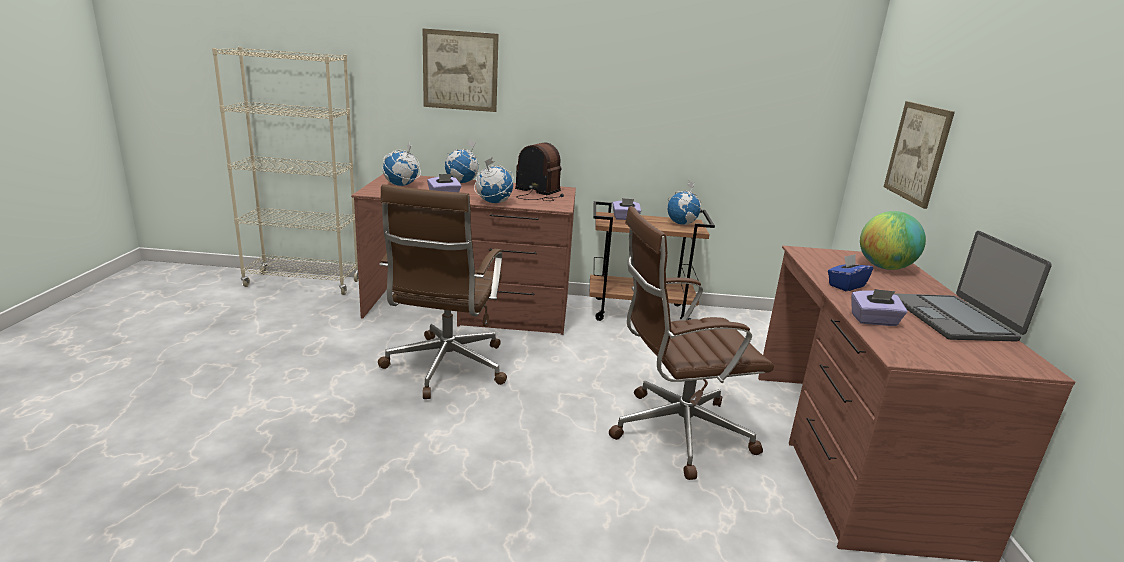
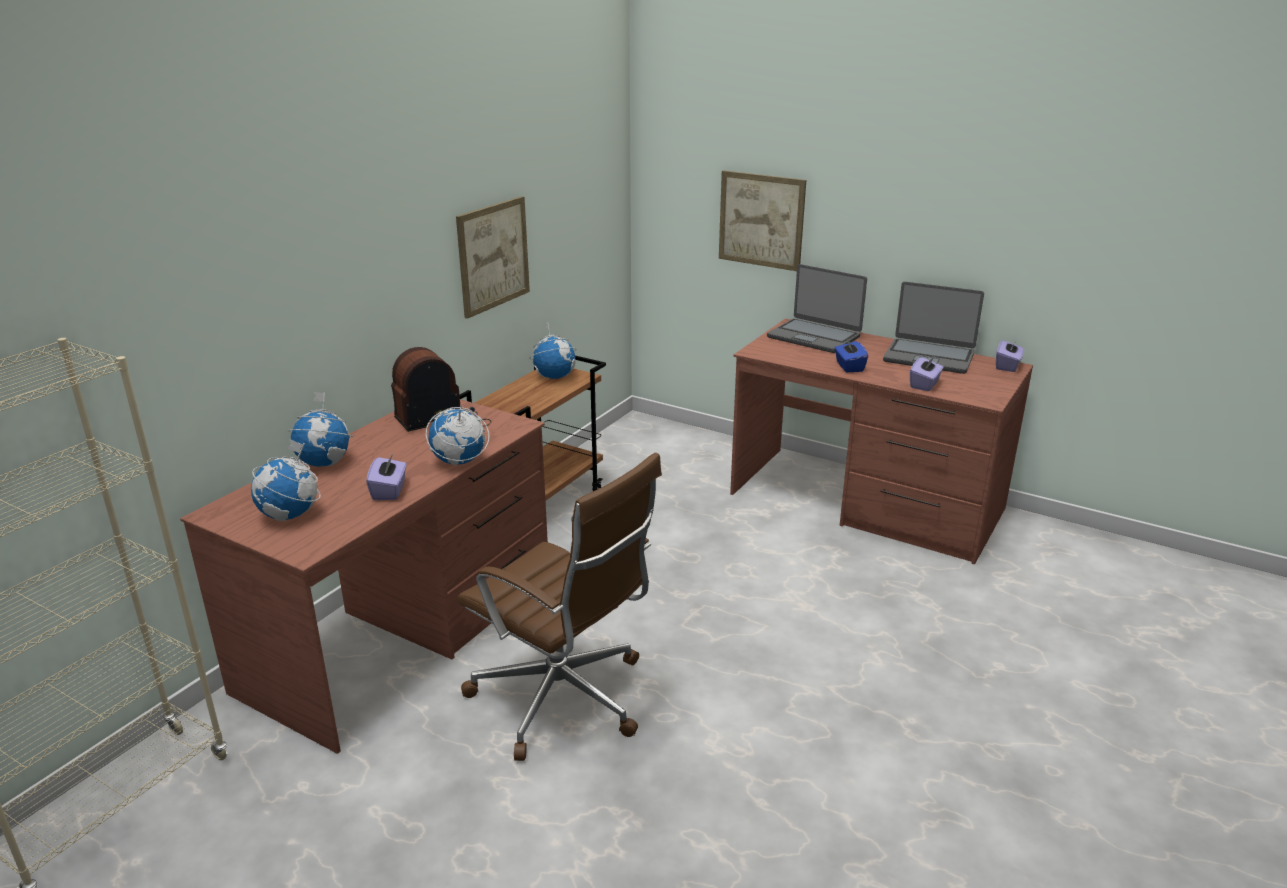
camera: 60 degrees left, 5 degrees up
(460, 70) = (253, 288): picture -> picture (493, 256)
(625, 218) = (505, 401): purple tissue box -> purple tissue box (1007, 366)
(676, 432) = (793, 577): brown office chair -> none
(884, 267) = (814, 337): globe -> laptop

